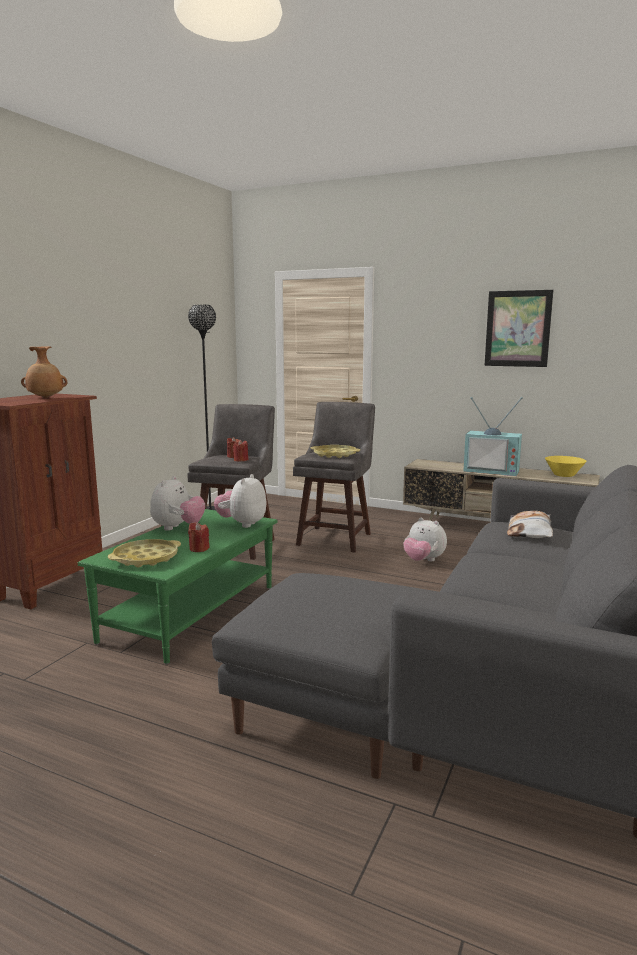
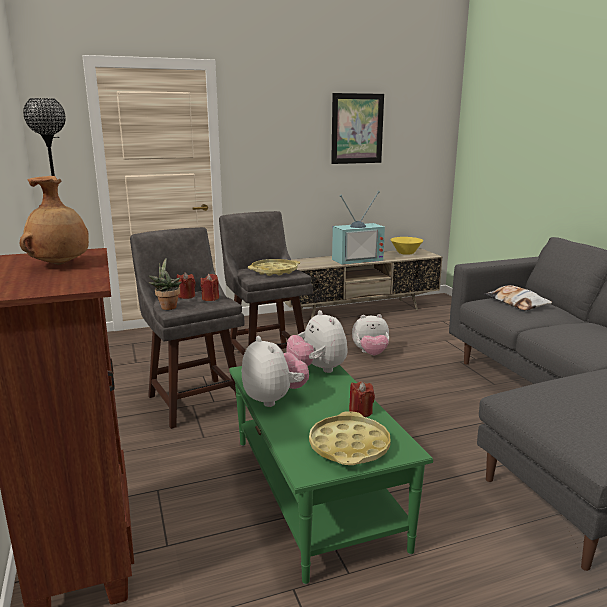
camera: 45 degrees left, 5 degrees up
(205, 459) = (167, 307): none -> potted plant

